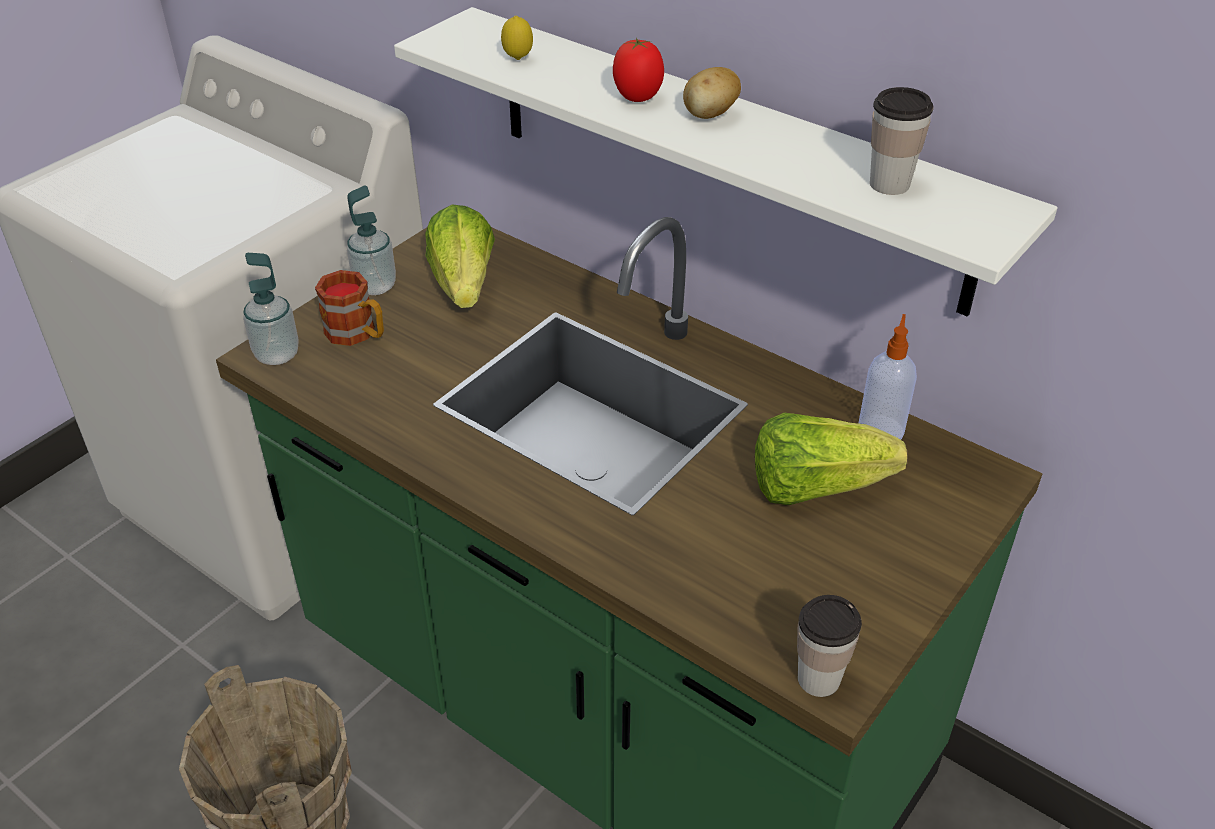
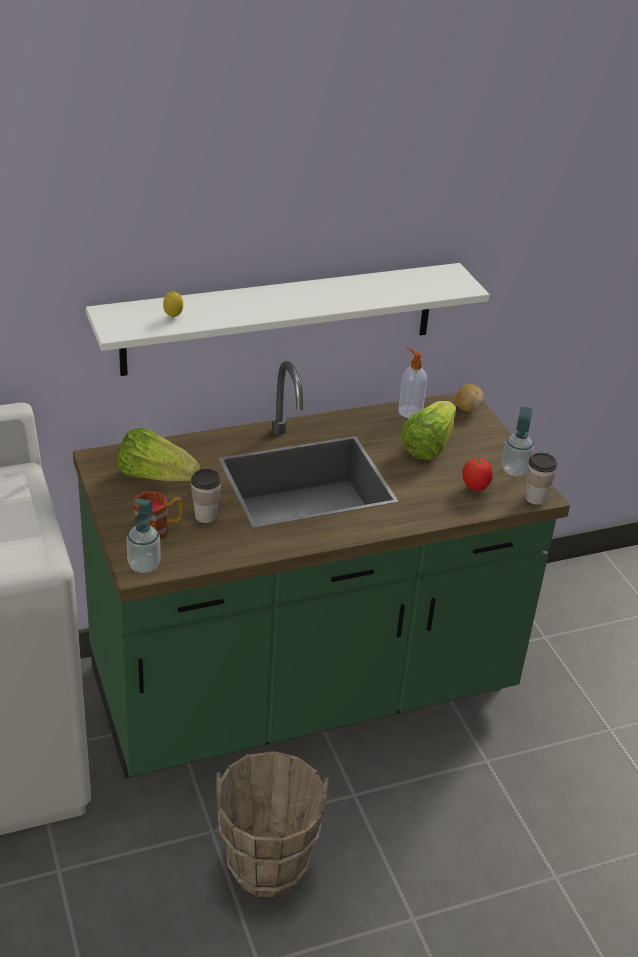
camera: 60 degrees left, 5 degrees down
(375, 286) = (118, 507): soap dispenser -> soap dispenser (514, 470)
(638, 98) = (258, 304): tomato -> tomato (475, 488)
(709, 115) = (298, 295): potato -> potato (467, 408)
(889, 184) = (406, 284): cup -> cup (205, 516)

